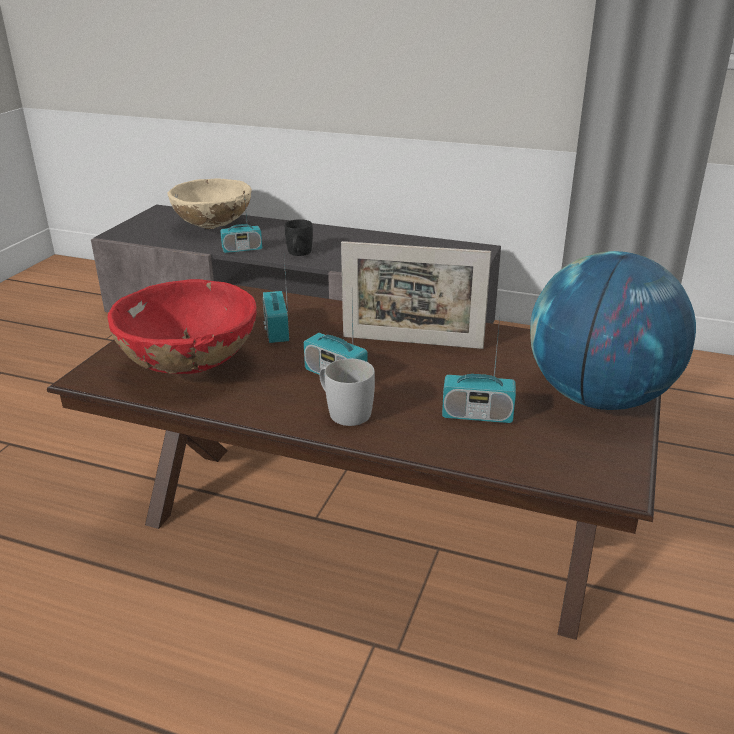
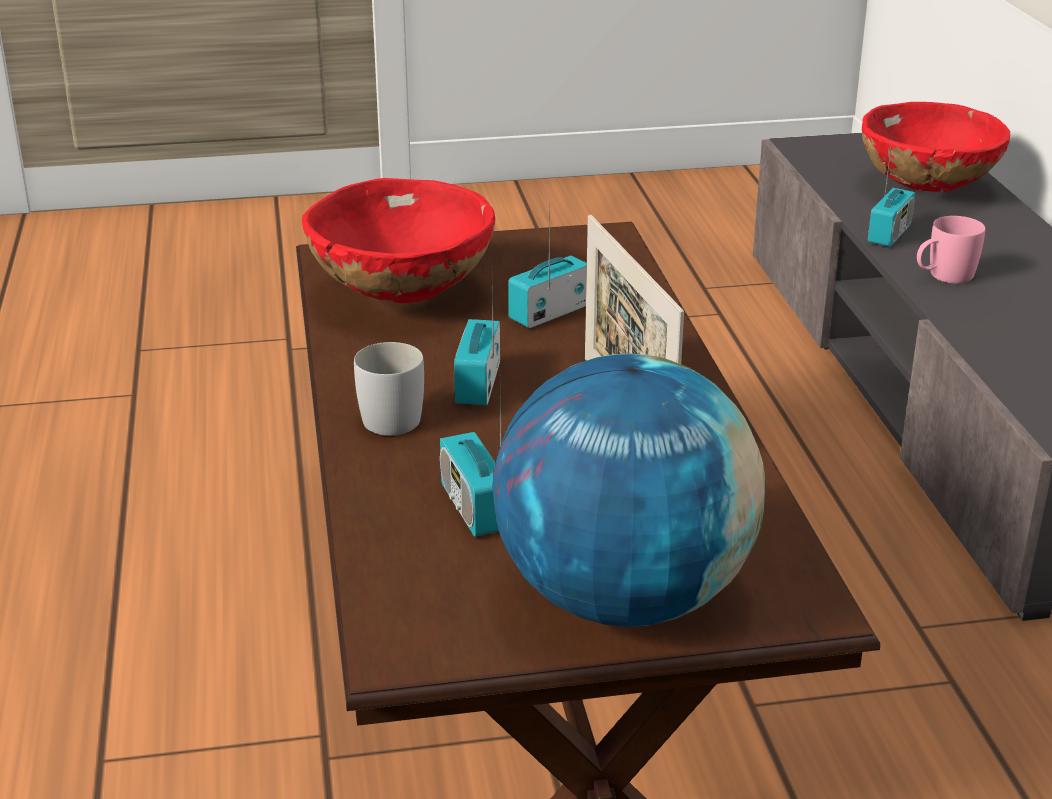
camera: 60 degrees right, 0 degrees up
(214, 228) = (926, 190): beige bowl -> red bowl
(242, 249) = (889, 234): radio -> radio turned 105 degrees counterclockwise
(298, 254) = (943, 276): black mug -> pink mug

